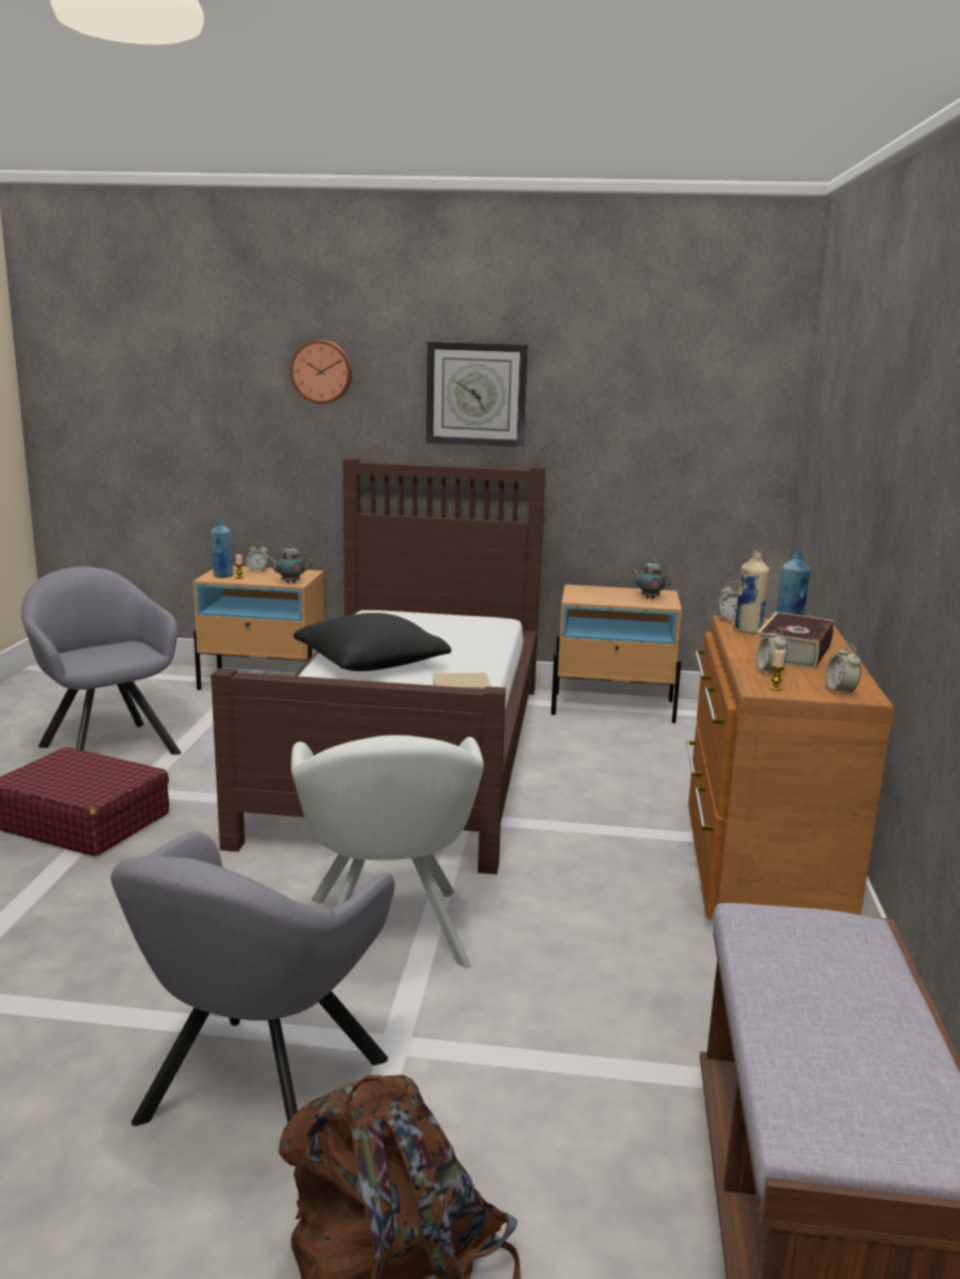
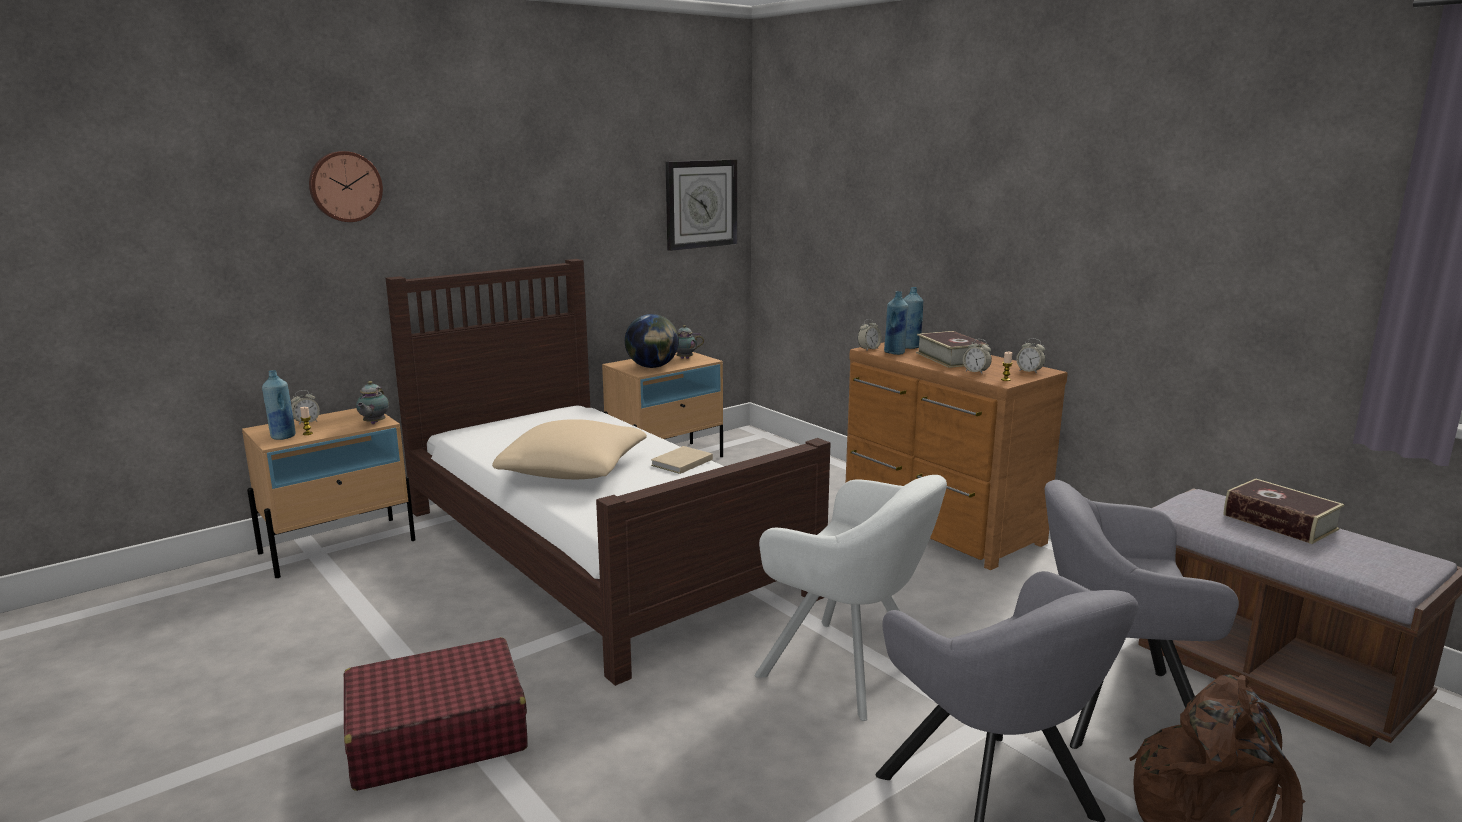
camera: 45 degrees left, 0 degrees up
(106, 746) = (299, 666): grey armchair -> grey armchair (1108, 705)
(289, 582) = (373, 423): teapot -> teapot turned 45 degrees counterclockwise
(371, 663) = (573, 470): black pillow -> beige pillow
(476, 394) = (507, 197): wall clock -> wall clock (701, 204)
(599, 597) = (652, 367): none -> globe
(748, 630) = (894, 353): beige bottle -> blue bottle
(856, 995) = (1279, 522): none -> book

